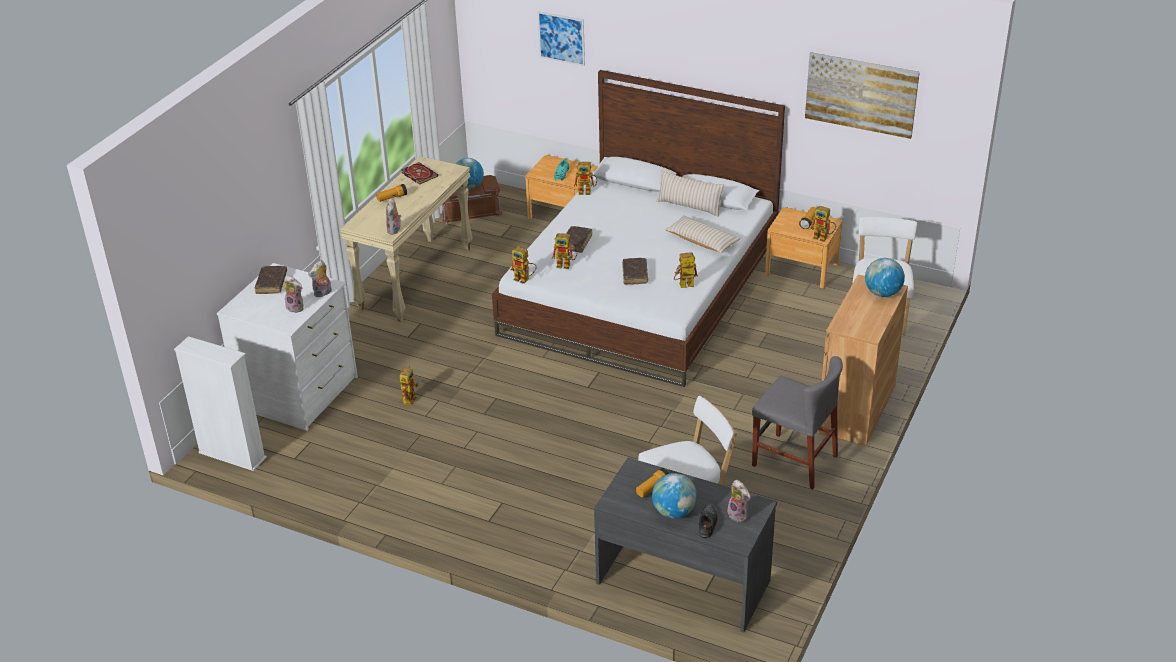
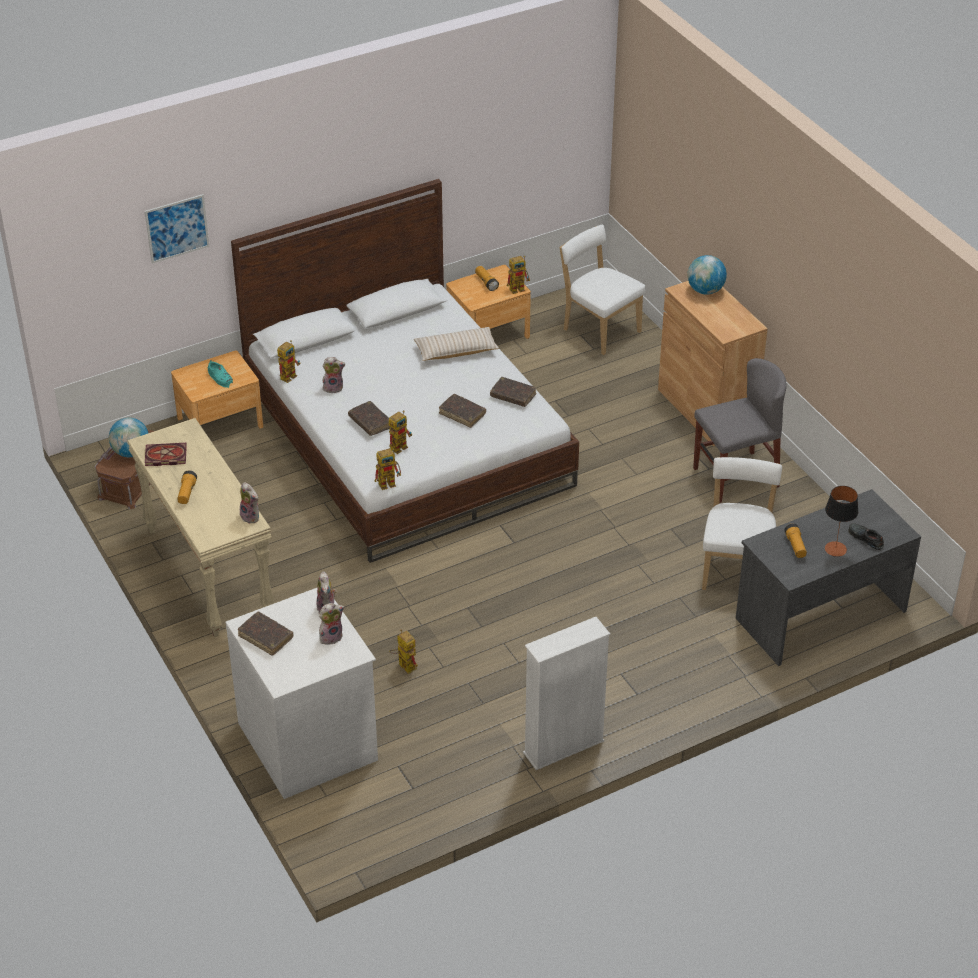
camera: 55 degrees left, 5 degrees up
(232, 455) = (359, 833): white bookcase -> white bookcase (563, 747)
(674, 512) = (835, 549): globe -> table lamp
(683, 286) = (513, 396): toy robot -> brown book
(689, 206) = (392, 330): beige pillow -> none
(739, 515) = (870, 516): plush toy -> plush toy (333, 387)
(861, 94) = (509, 131): picture -> none

